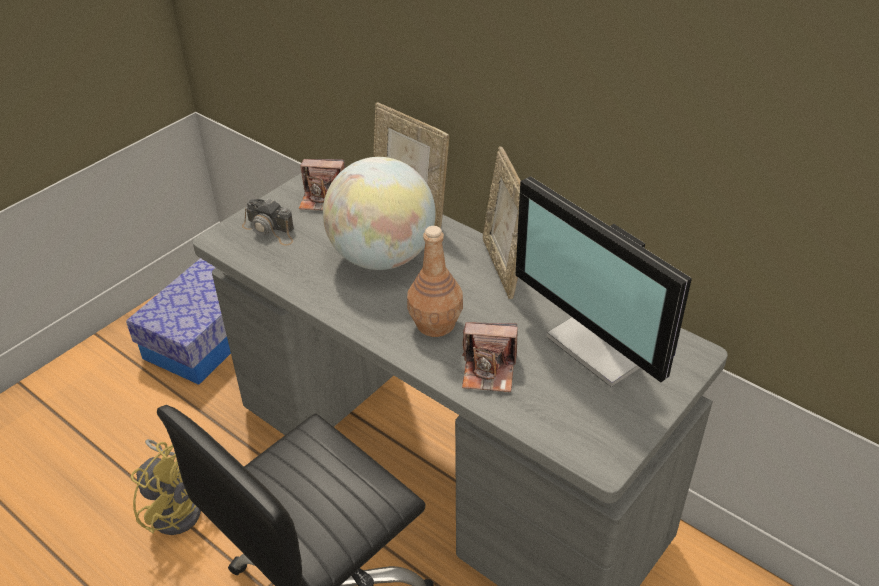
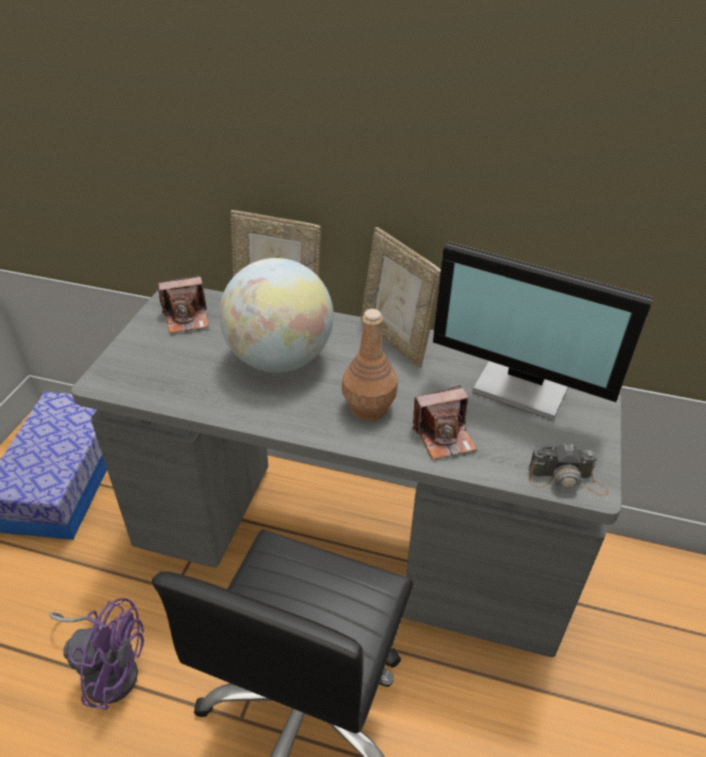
camera: 25 degrees left, 0 degrees up
(178, 505) = (108, 668): yellow fan -> purple fan
(270, 230) = (151, 360): camera -> camera (567, 480)

